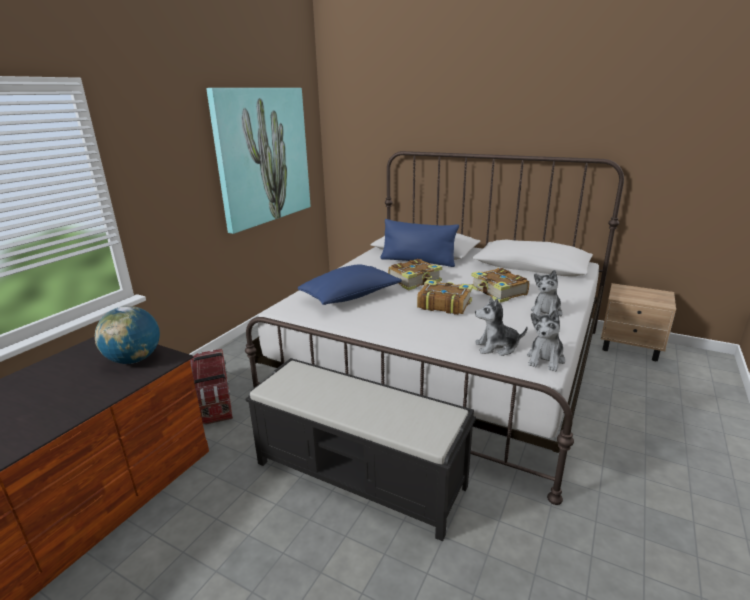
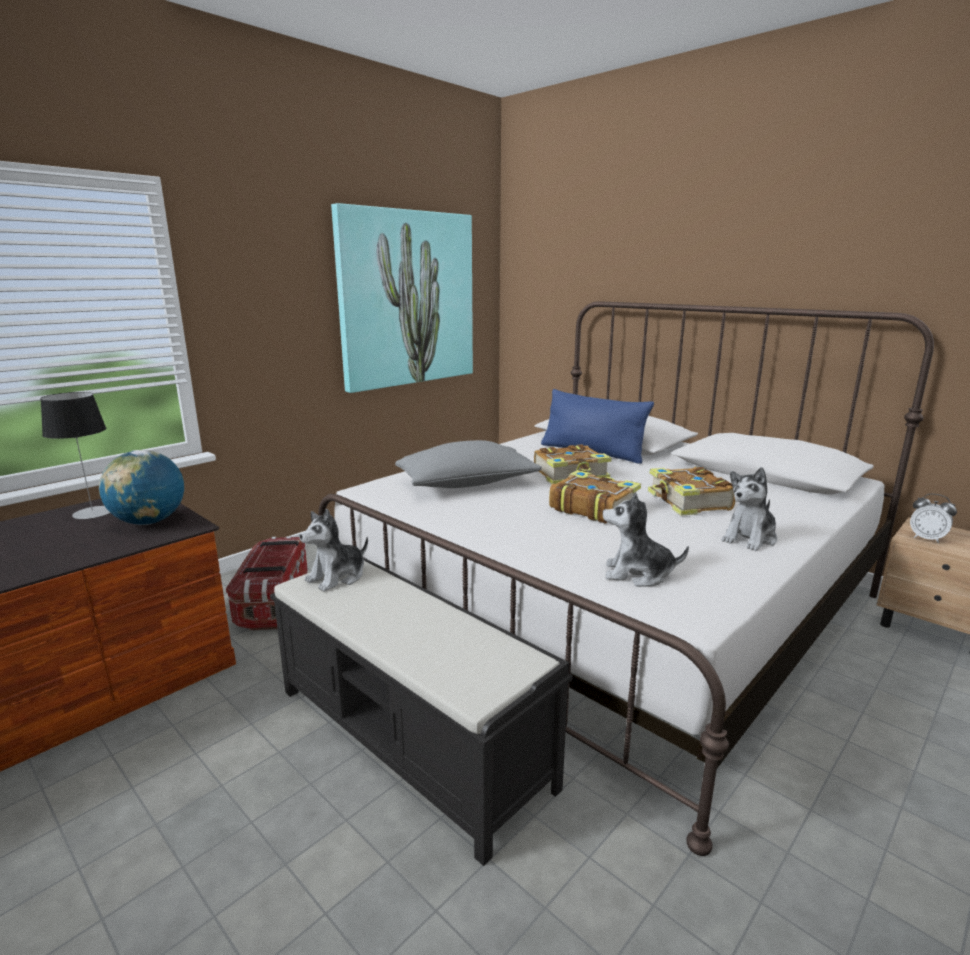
camera: 15 degrees right, 5 degrees down
(78, 359) = (92, 513): none -> table lamp
(351, 297) = (467, 484): blue pillow -> grey pillow
(545, 359) = (708, 602): plush toy -> plush toy (337, 577)
(626, 296) = (926, 538): none -> alarm clock

